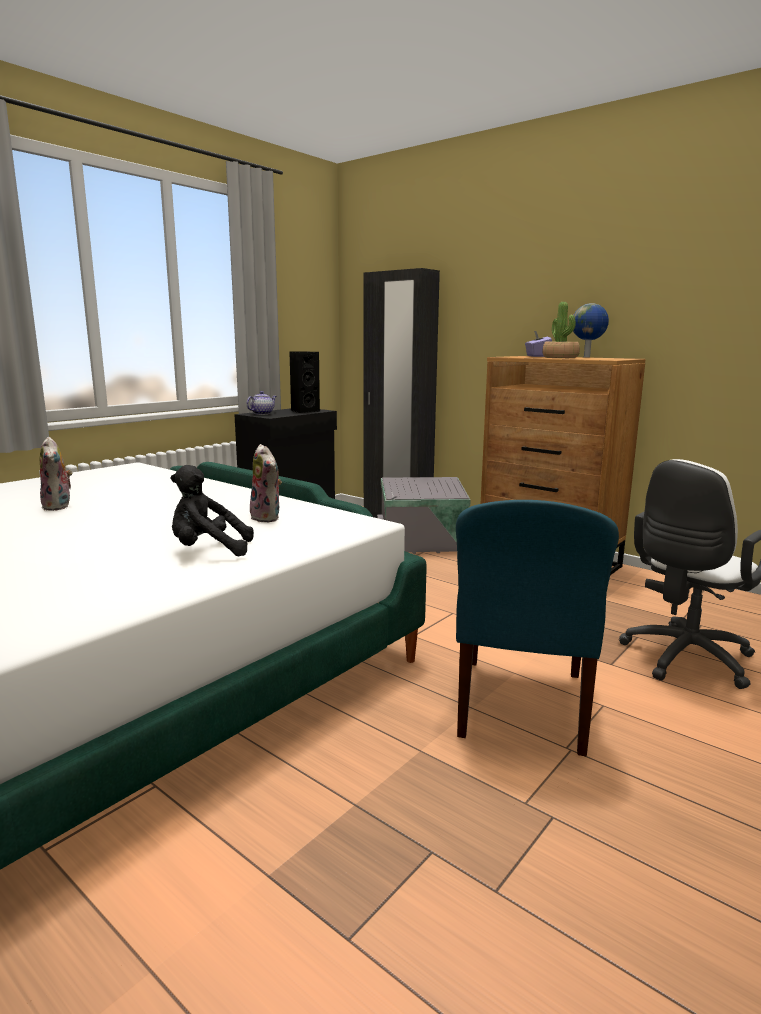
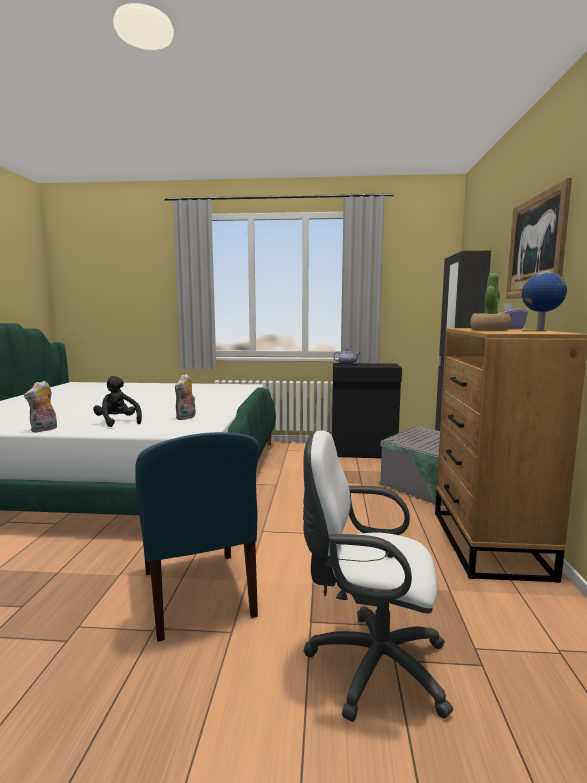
camera: 55 degrees right, 5 degrees down
(59, 506) = (162, 395): plush toy -> plush toy (44, 430)
(304, 411) = (379, 365): black speaker -> none
(521, 706) = (198, 595): blue chair -> blue chair turned 90 degrees counterclockwise
(532, 275) = (536, 247): none -> picture

